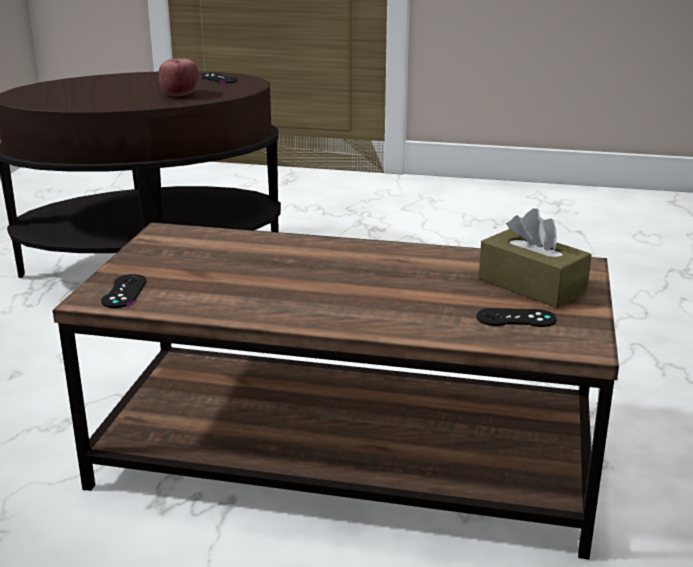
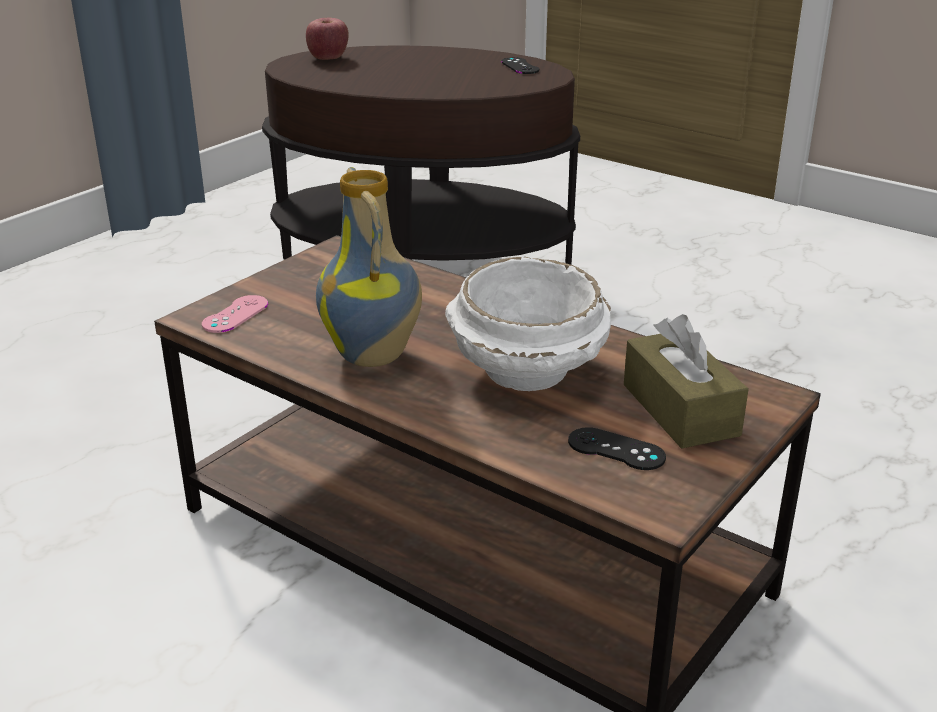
camera: 25 degrees right, 5 degrees up
(124, 291) = (235, 314): black game controller -> pink game controller
(179, 95) = (453, 84): apple -> apple (328, 58)
(275, 297) = (375, 356): none -> vase
(402, 283) = (528, 370): none -> white bowl

